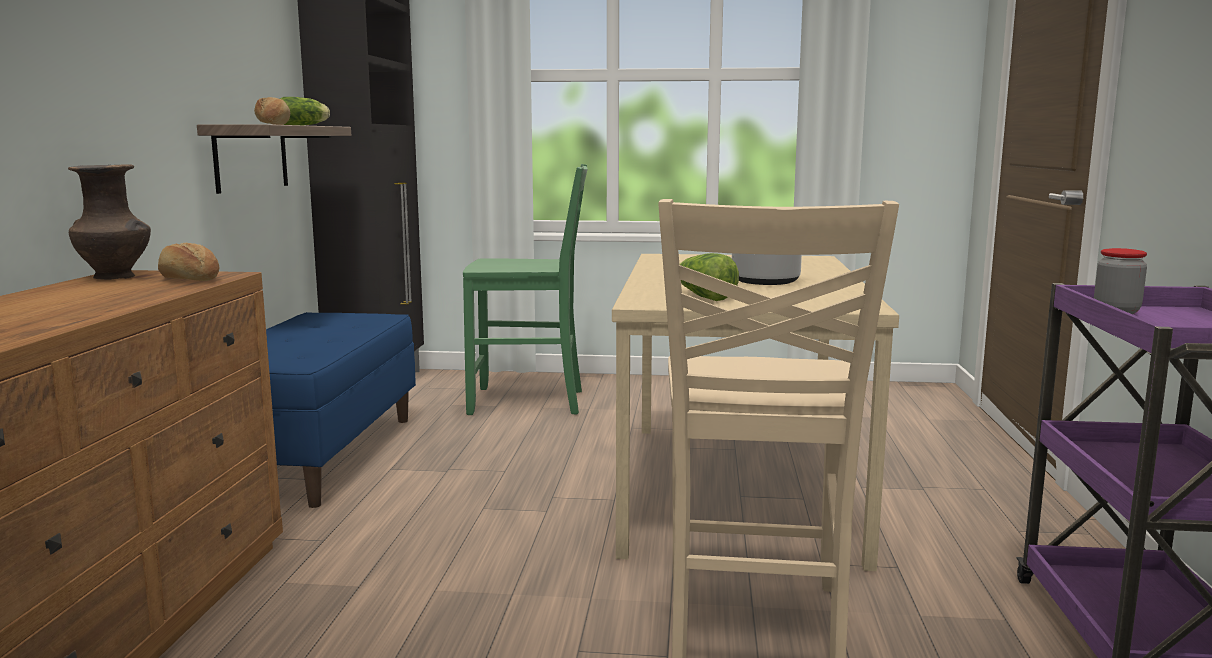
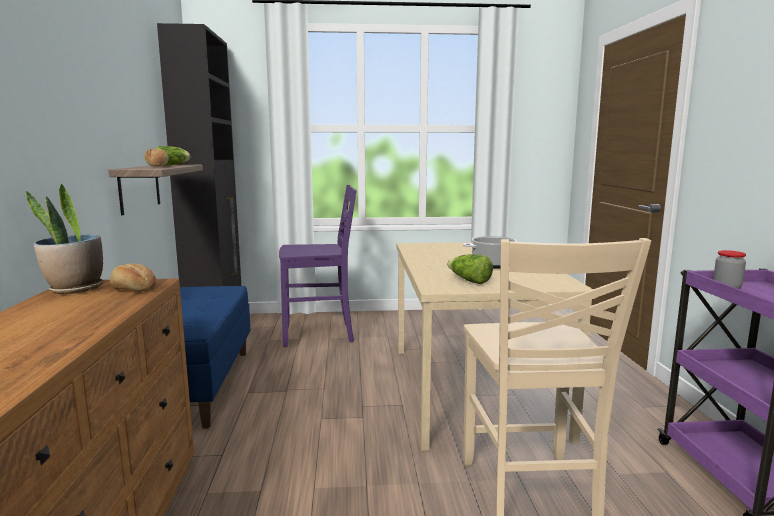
camera: 10 degrees left, 0 degrees up
(116, 277) = (75, 289): brown vase -> potted plant
(529, 402) = (319, 335): green chair -> purple chair

